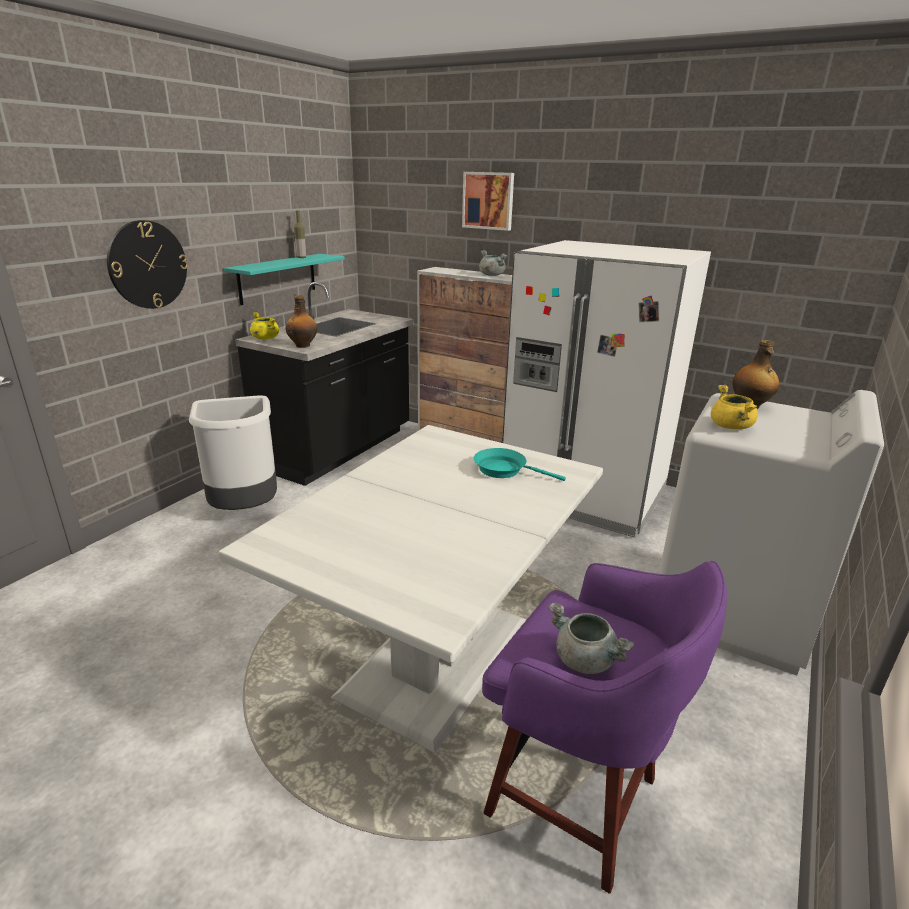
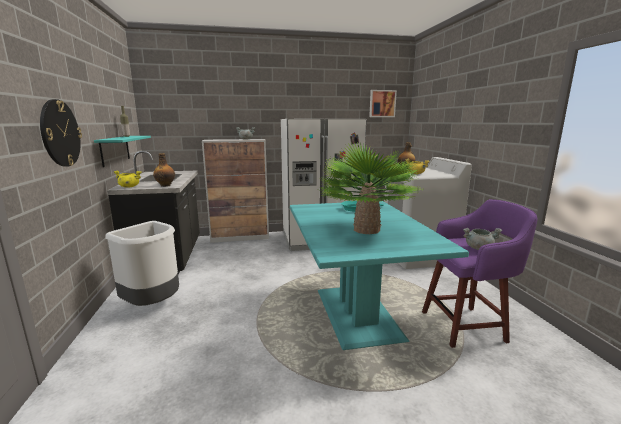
camera: 40 degrees left, 10 degrees down
(408, 522) = (366, 230): none -> potted plant
(435, 657) = (356, 313): white dining table -> turquoise dining table
(488, 200) = (233, 102): picture -> picture (382, 103)

